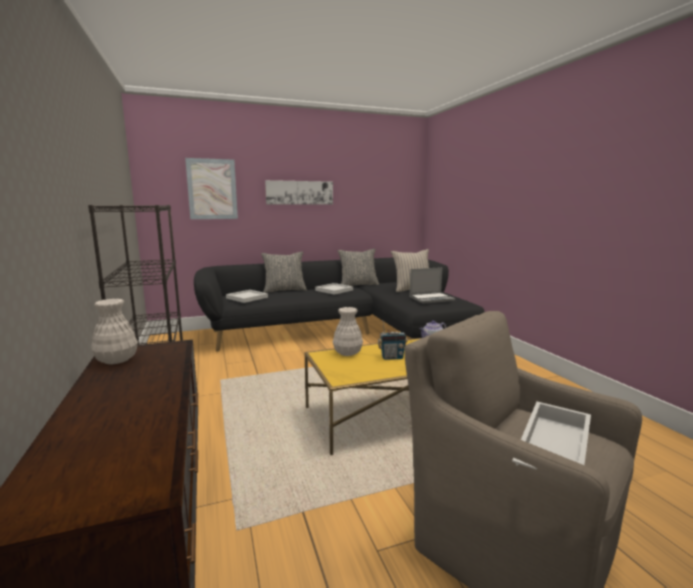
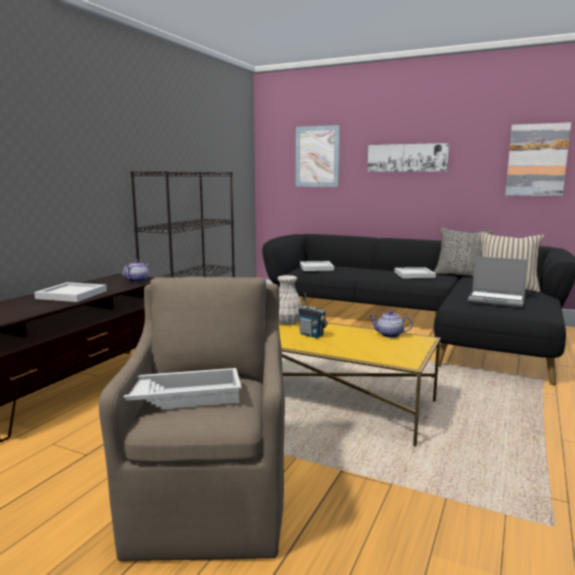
camera: 45 degrees right, 0 degrees up
(116, 360) = (108, 279): white vase -> none
(131, 394) = (71, 294): none -> white tray
(163, 351) = (137, 281): none -> teapot
(284, 290) = (368, 268): grey pillow -> none
(390, 196) = (537, 160): none -> picture

